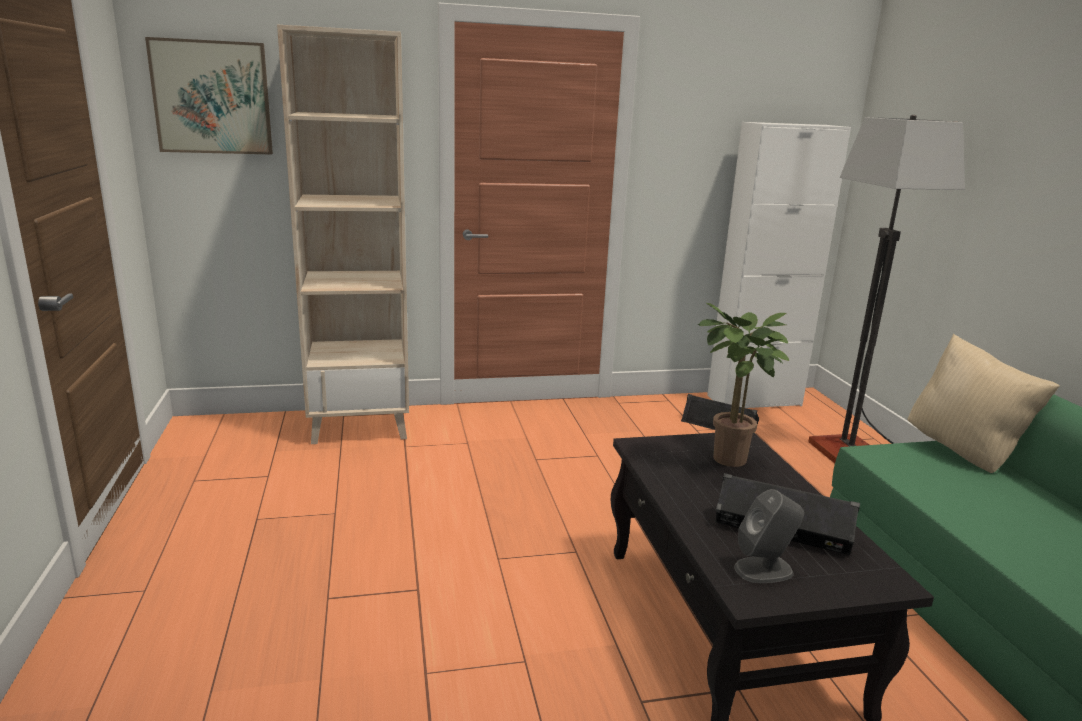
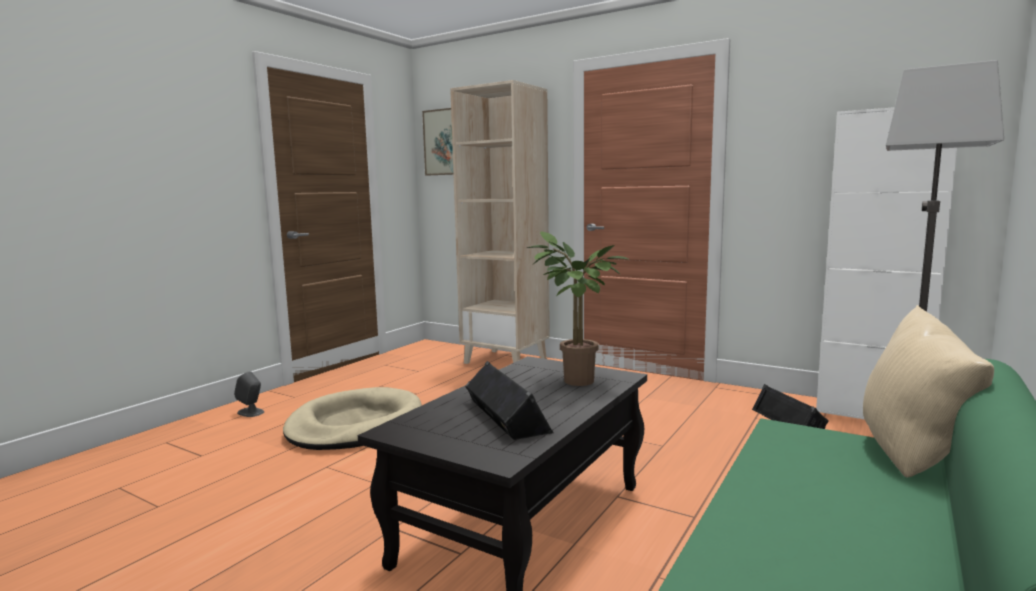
camera: 45 degrees right, 10 degrees down
(343, 595) = (355, 425): none -> beige dog bed
(764, 569) = (436, 425): grey speaker -> grey speaker (251, 412)

